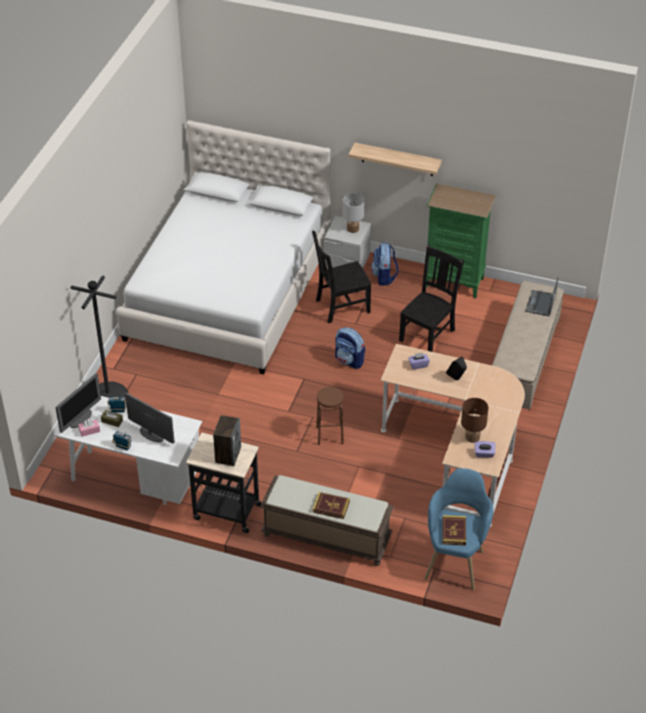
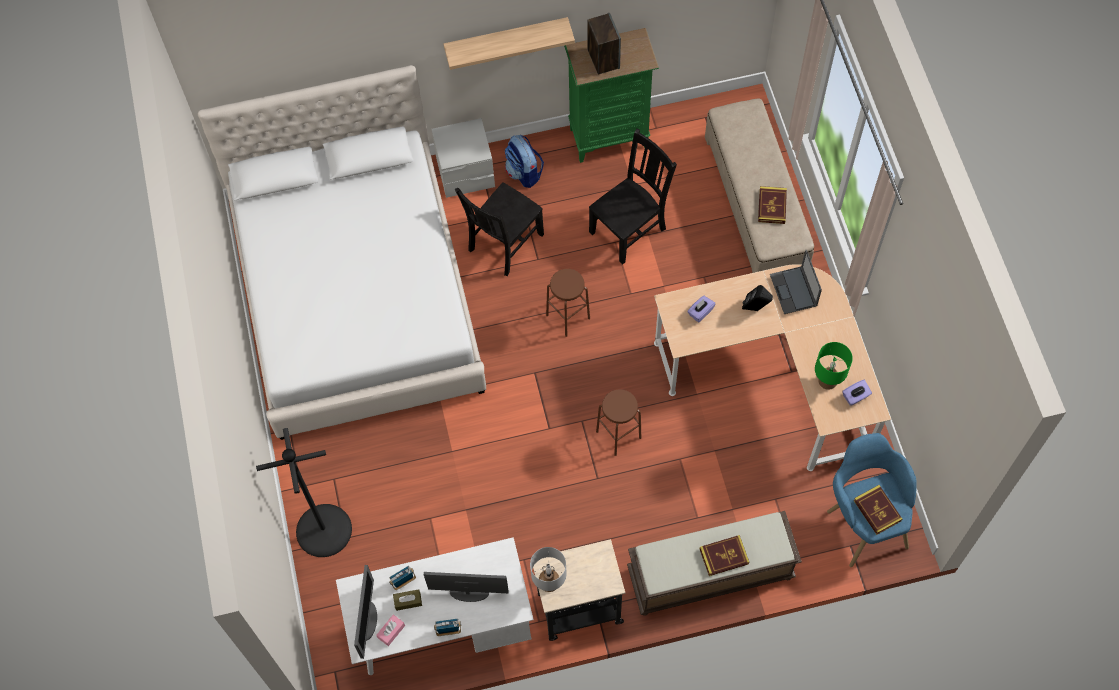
camera: 30 degrees left, 20 degrees up
(228, 454) = (584, 572): speaker -> speaker (603, 59)
(349, 360) = (568, 316): backpack -> brown stool
(353, 229) = (467, 138): grey table lamp -> grey table lamp (549, 582)
(428, 334) = (629, 229): black chair -> black chair turned 45 degrees clockwise
(472, 437) = (827, 381): brown table lamp -> green table lamp
(522, 346) = (772, 206): none -> book
(540, 303) = (751, 134): laptop -> laptop (793, 291)

